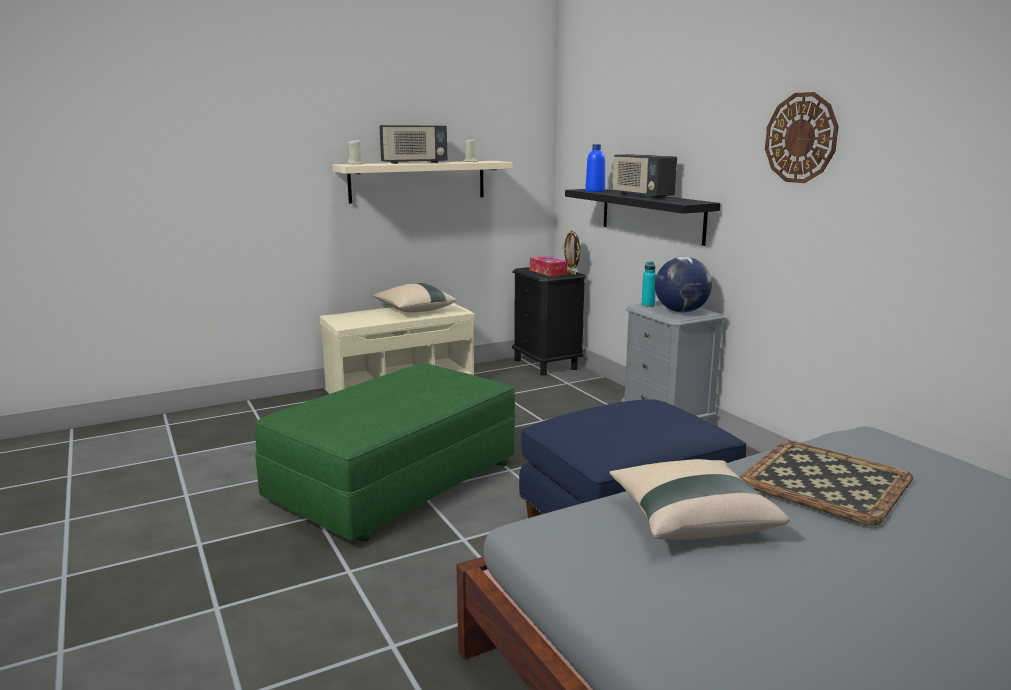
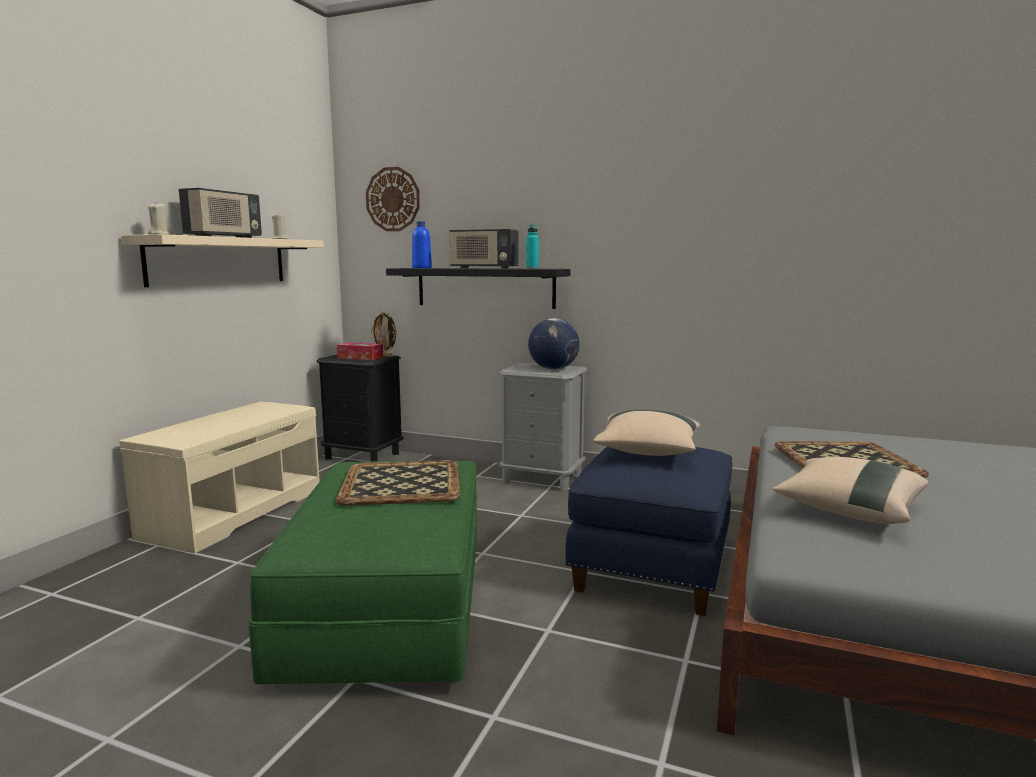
camera: 40 degrees left, 5 degrees down
(414, 310) = (242, 415): beige pillow -> beige pillow (647, 452)
(418, 389) = (402, 483): none -> tray
(648, 305) = (517, 368): turquoise bottle -> turquoise bottle (532, 268)
(801, 138) = (653, 208): wall clock -> wall clock (393, 199)

